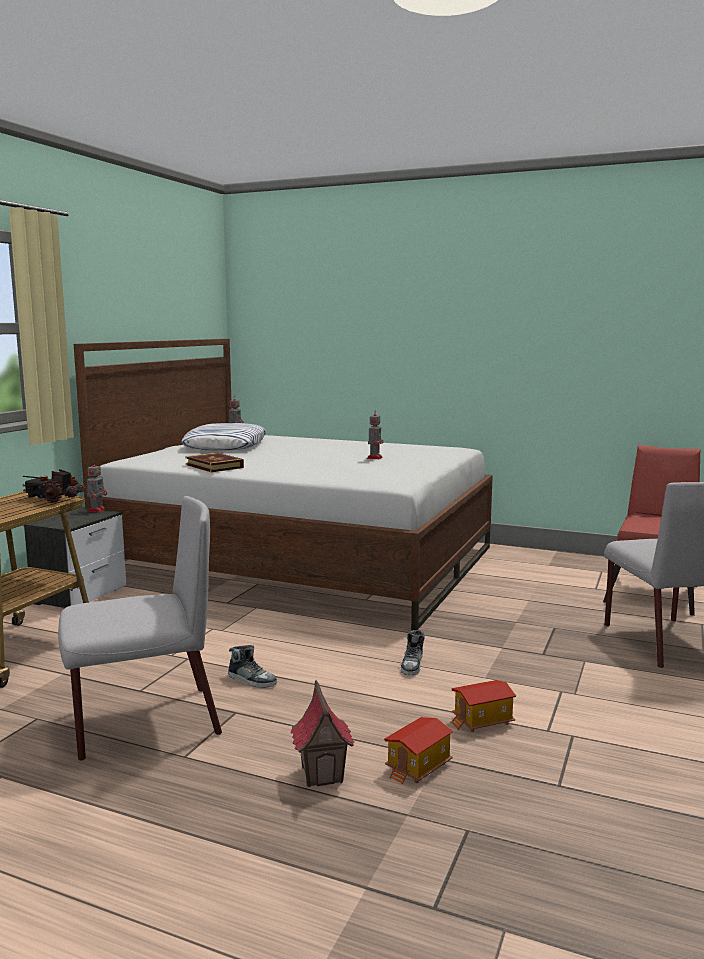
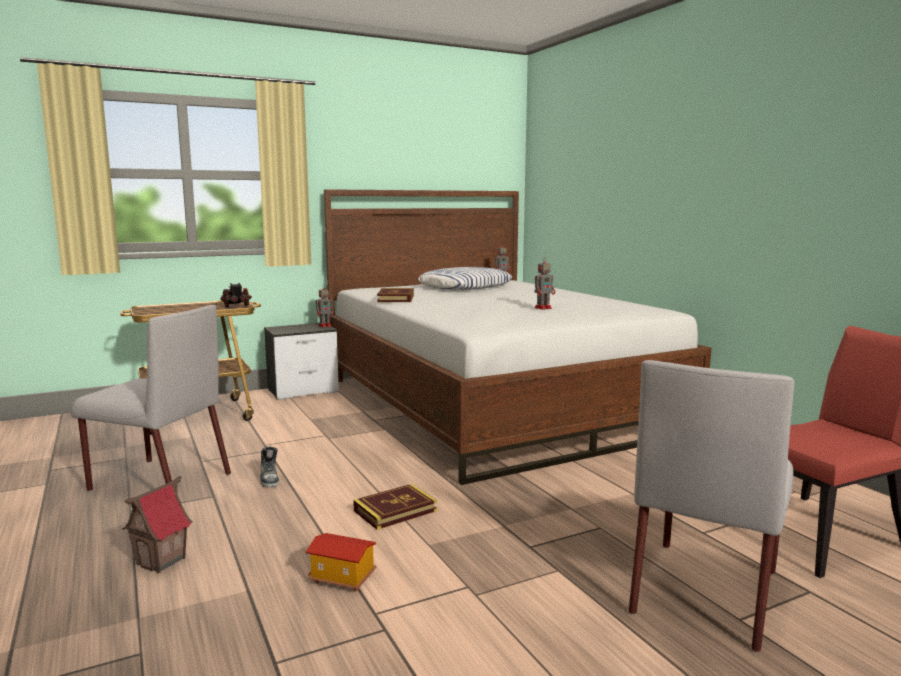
camera: 40 degrees right, 0 degrees up
(412, 665) = (395, 511): shoe -> book
(419, 768) = (220, 589): toy house -> none

